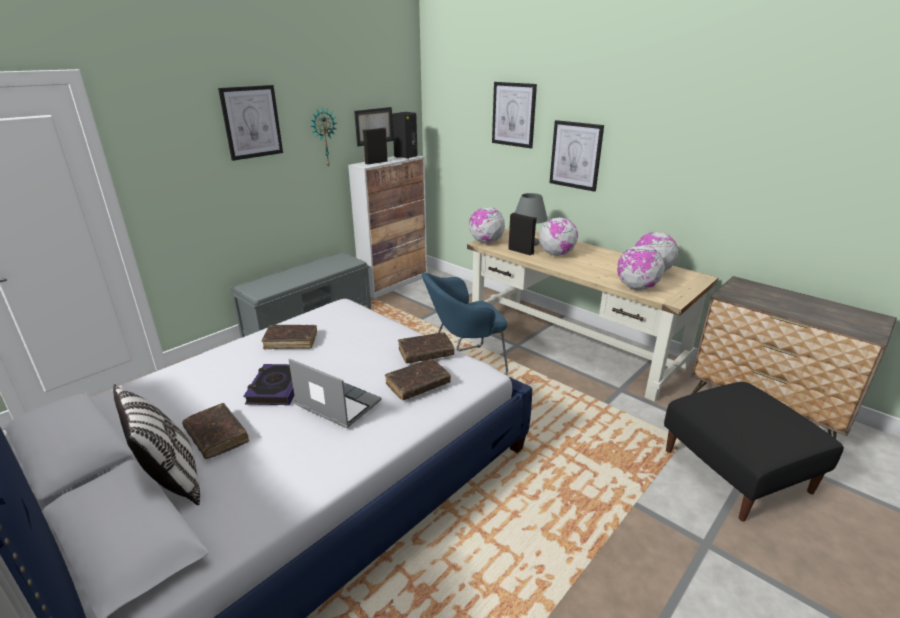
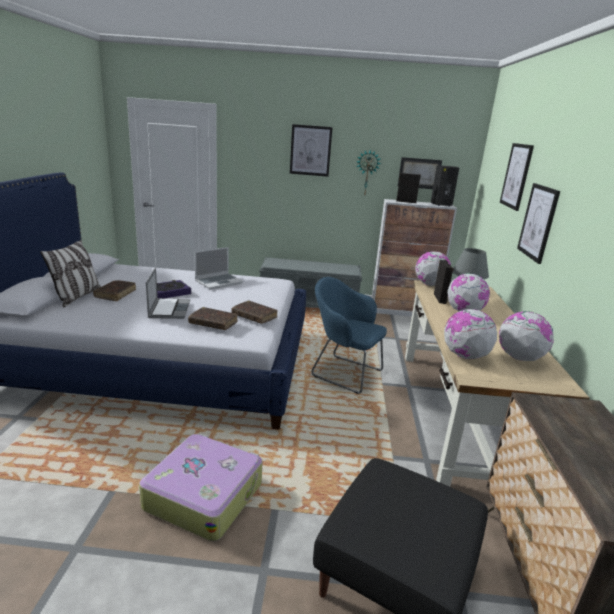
camera: 50 degrees right, 5 degrees down
(291, 341) = (219, 282): brown book -> laptop
(588, 546) = (204, 494): none -> suitcase

